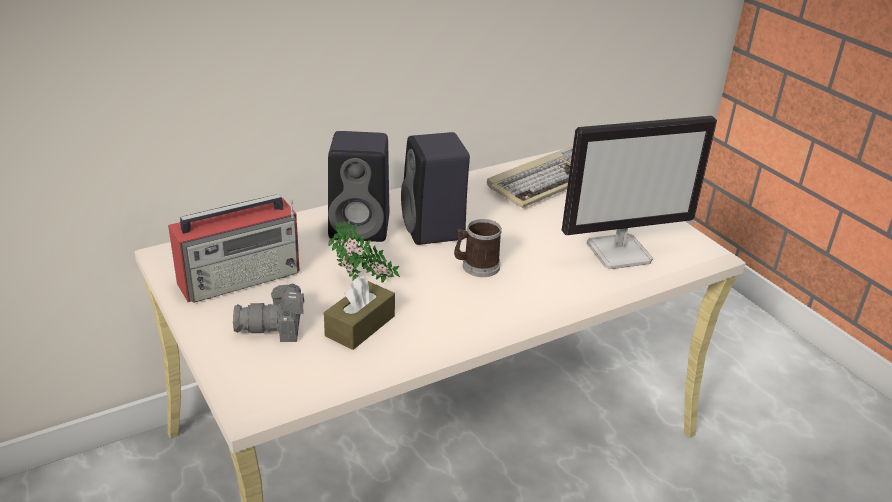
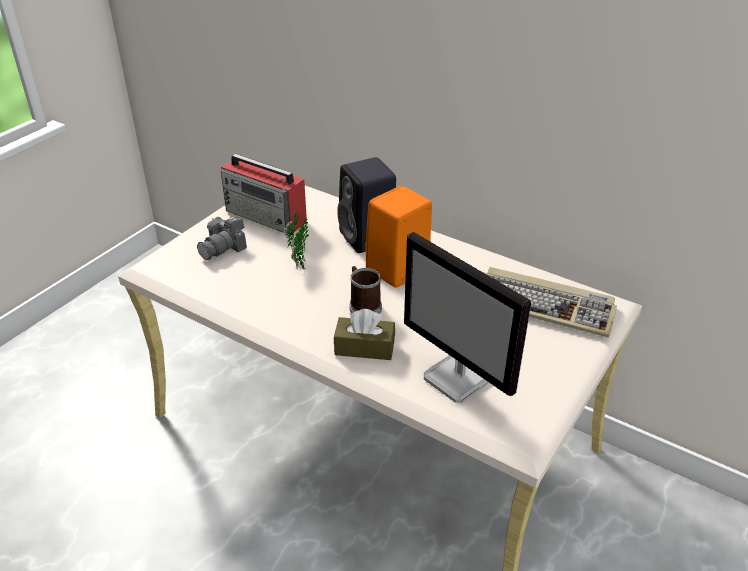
camera: 65 degrees right, 5 degrees up
(275, 327) = (223, 248): camera -> camera turned 105 degrees counterclockwise
(360, 326) = (247, 279): brown tissue box -> brown tissue box (364, 347)
(434, 230) = (396, 270): black speaker -> orange speaker

